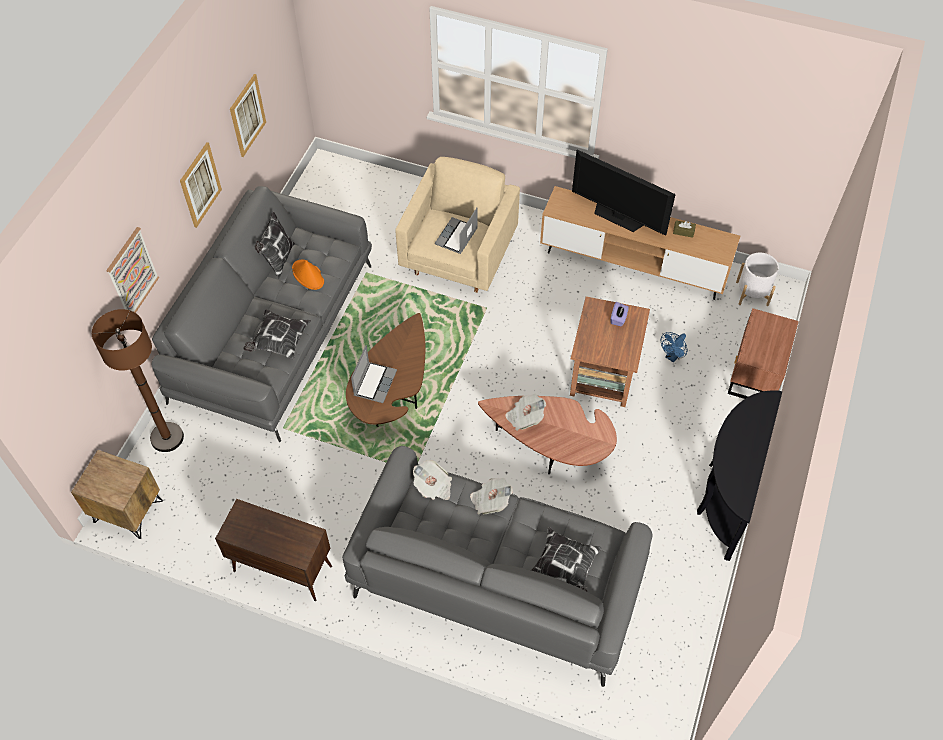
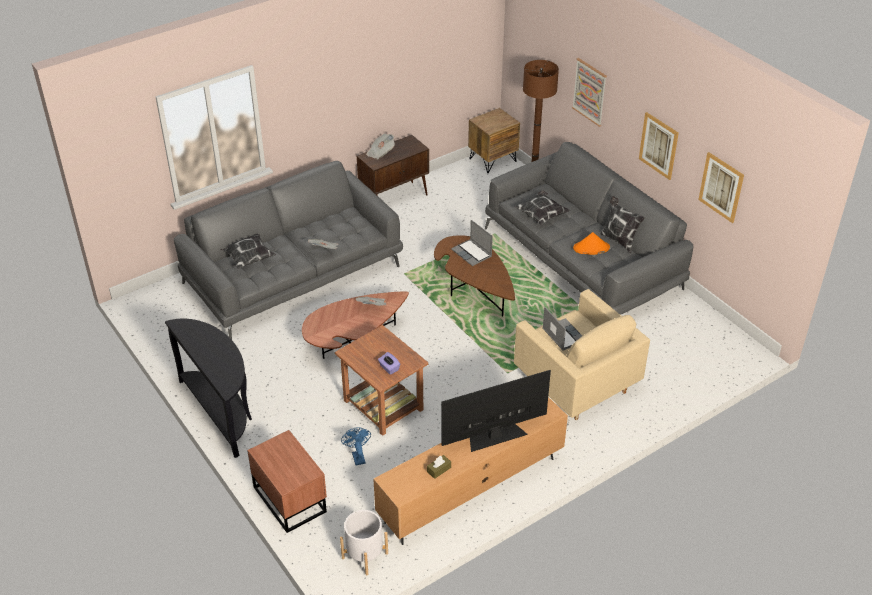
camera: 125 degrees right, 15 degrees down
(433, 486) = (361, 232): newspaper -> newspaper (380, 153)

